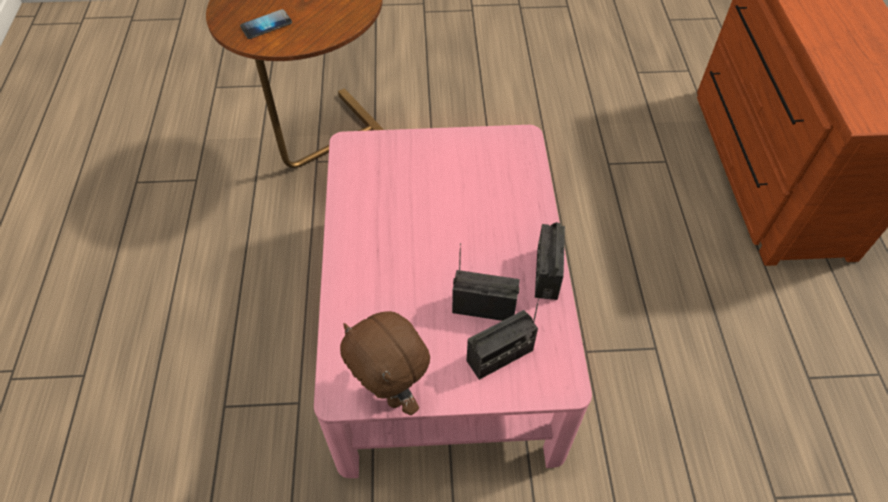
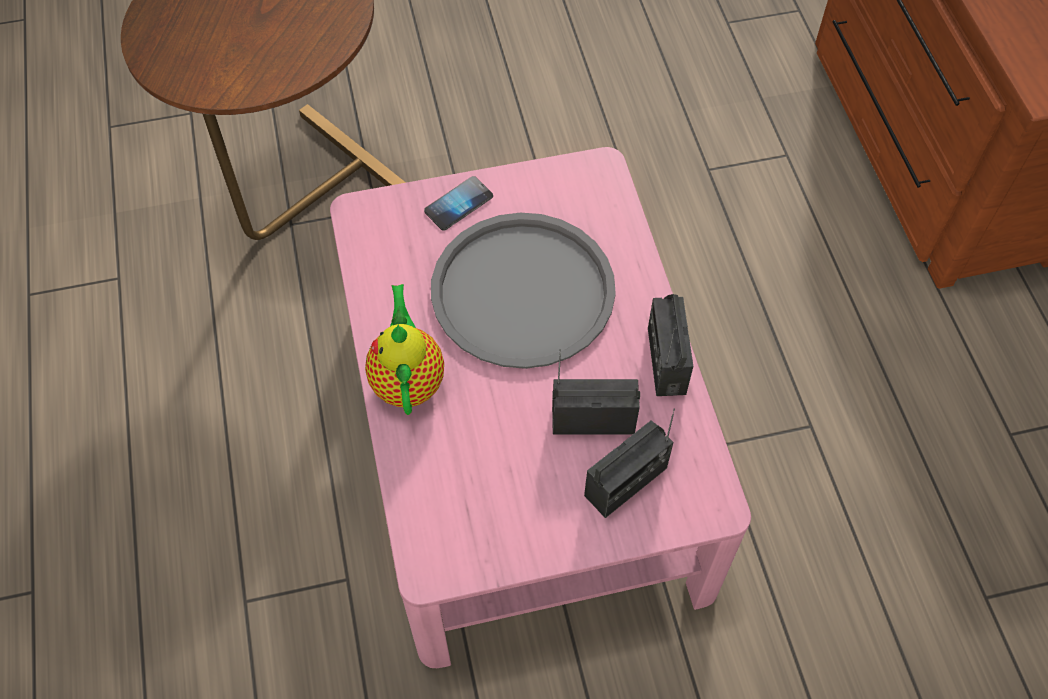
camera: 10 degrees left, 5 degrees up
(266, 25) = (217, 60): phone -> phone (458, 204)
(355, 259) = (407, 379): none -> teapot
(391, 392) = (496, 553): brown plush toy -> none
(451, 211) = (523, 291): none -> grey tray

